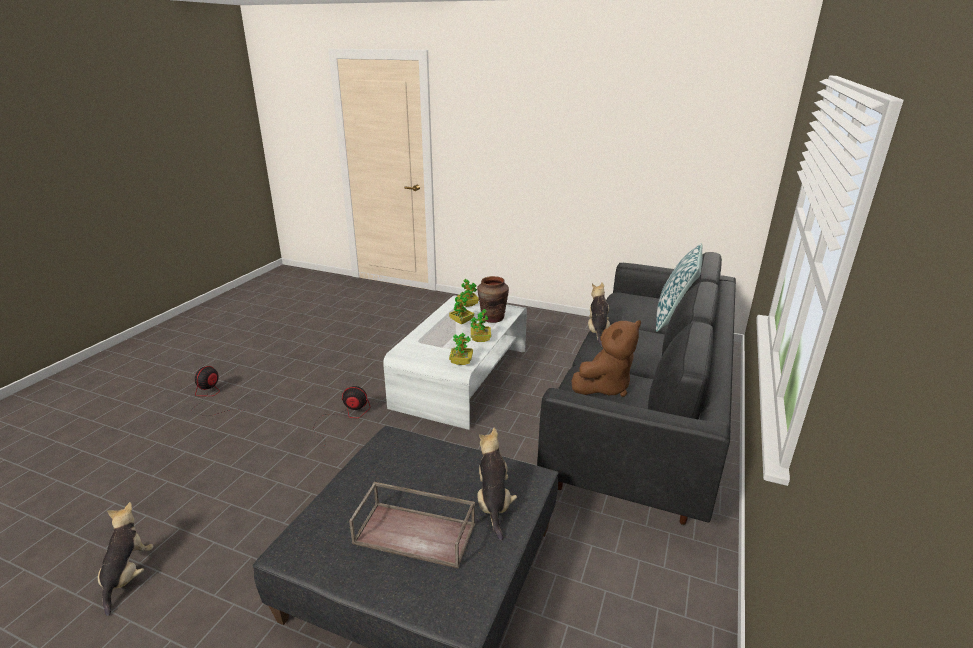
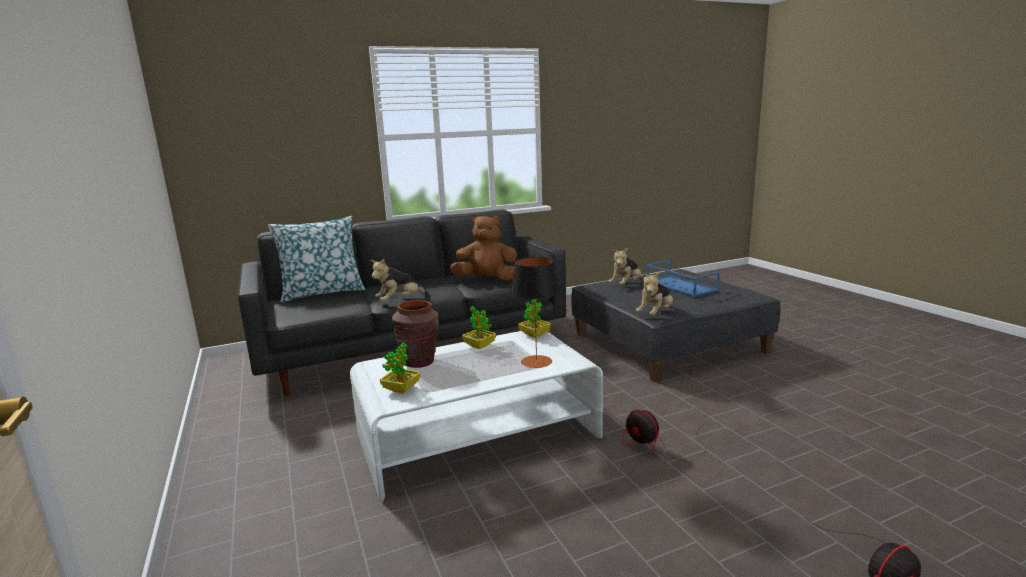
camera: 135 degrees left, 10 degrees down
(128, 575) = (896, 401): plush toy -> plush toy (655, 314)
(416, 533) = (679, 286): brown tray -> blue tray
(426, 342) = (536, 361): none -> table lamp
(461, 321) = (456, 370): potted plant -> none

